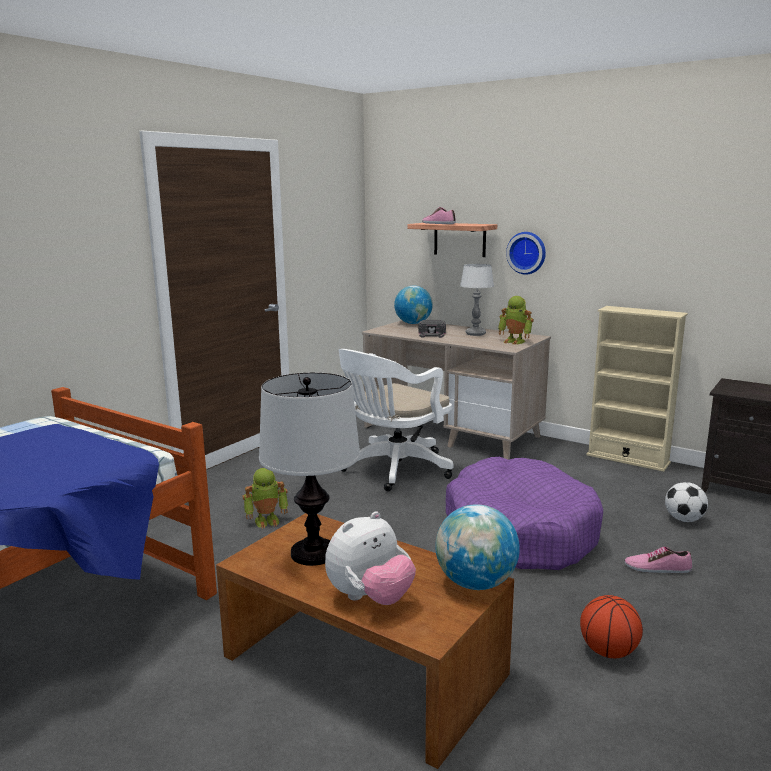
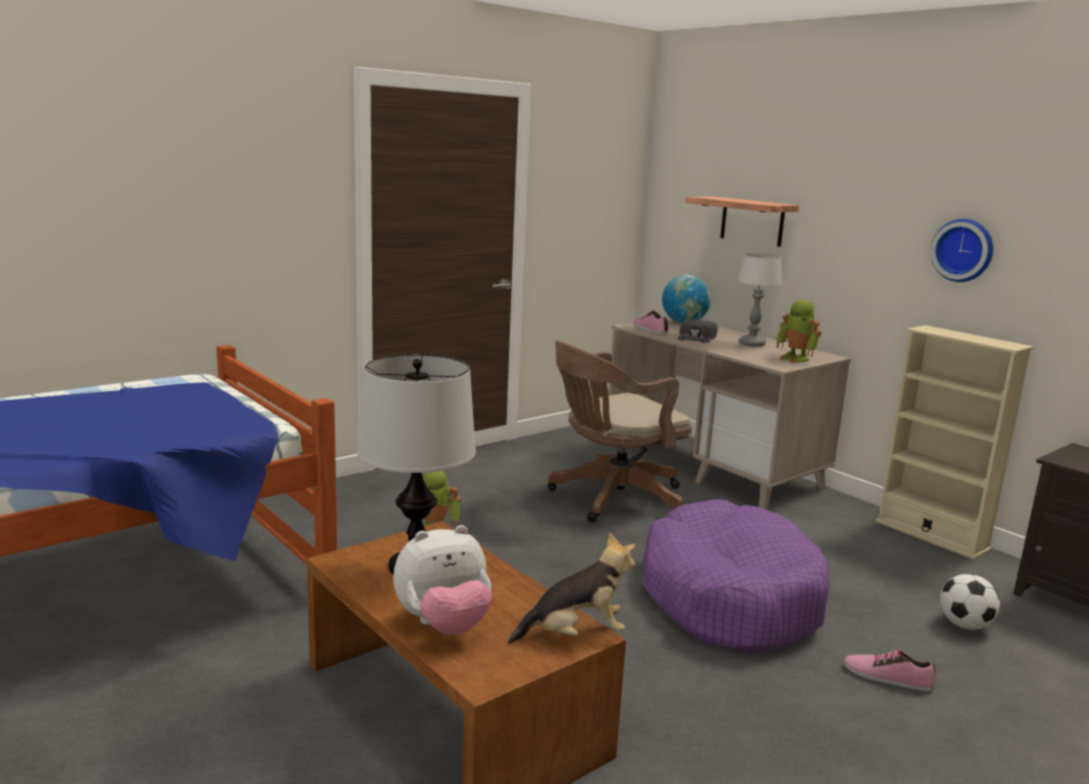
camera: 15 degrees right, 0 degrees up
(393, 470) = (612, 499): white office chair -> brown office chair
(438, 223) = (725, 199): shoe -> shoe (650, 329)
(475, 583) = (575, 634): globe -> plush toy
(527, 252) = (832, 245): wall clock -> wall clock (963, 250)
(608, 651) = (757, 761): basketball -> none

